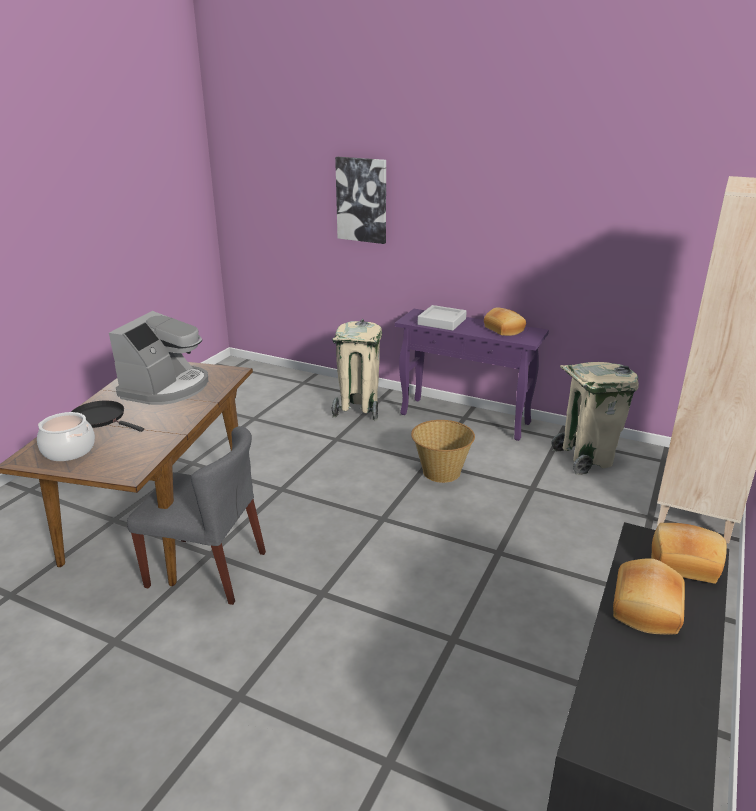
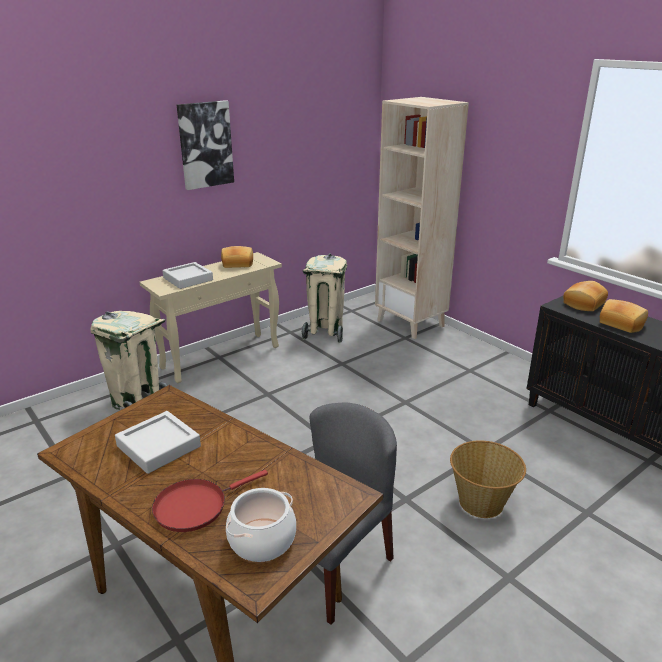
camera: 65 degrees left, 0 degrees up
(101, 418) = (195, 506): black frying pan -> red frying pan
(166, 388) = (159, 446): coffee machine -> grey tray
(362, 200) = (51, 187): picture -> picture (205, 145)
(441, 472) = (288, 393): basket -> basket (481, 503)
(466, 419) = (221, 357): purple console table -> beige console table

